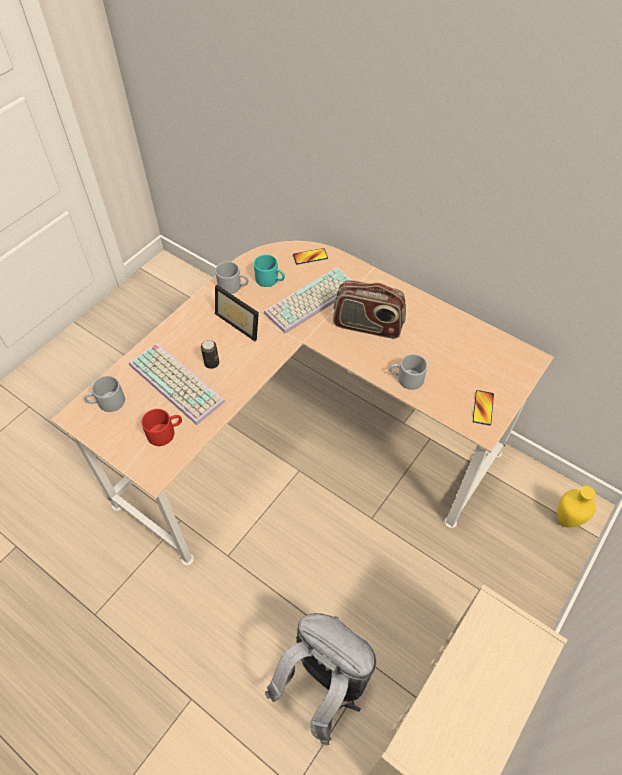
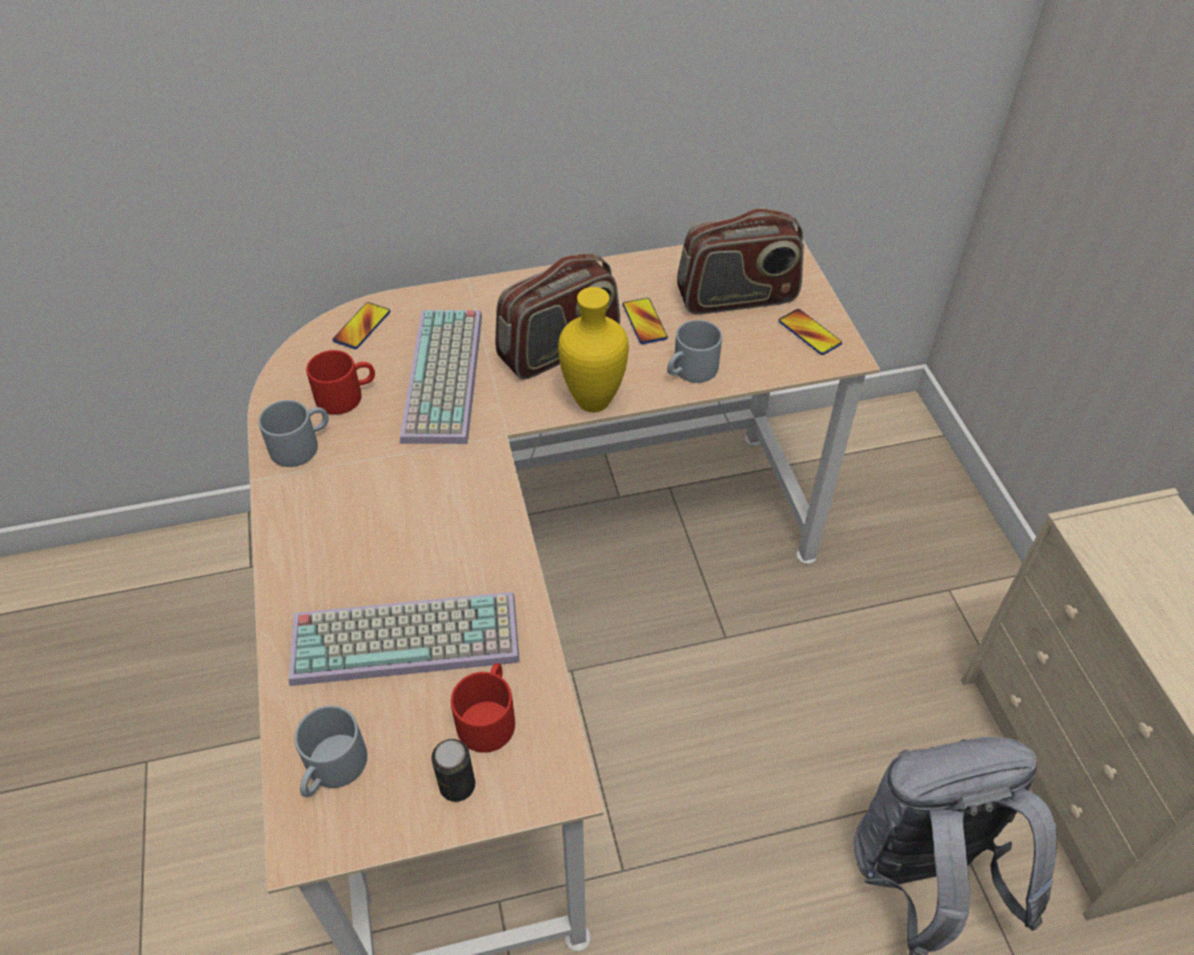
camera: 50 degrees left, 5 degrees down
(212, 363) = (420, 566): can -> can (457, 785)
(241, 321) = (383, 478): picture frame -> none
(270, 280) = (346, 395): turquoise mug -> red mug
(418, 343) = (644, 322): none -> phone
(473, 365) = (737, 298): none -> radio
(564, 520) = (897, 447): yellow vase -> yellow vase (591, 402)

